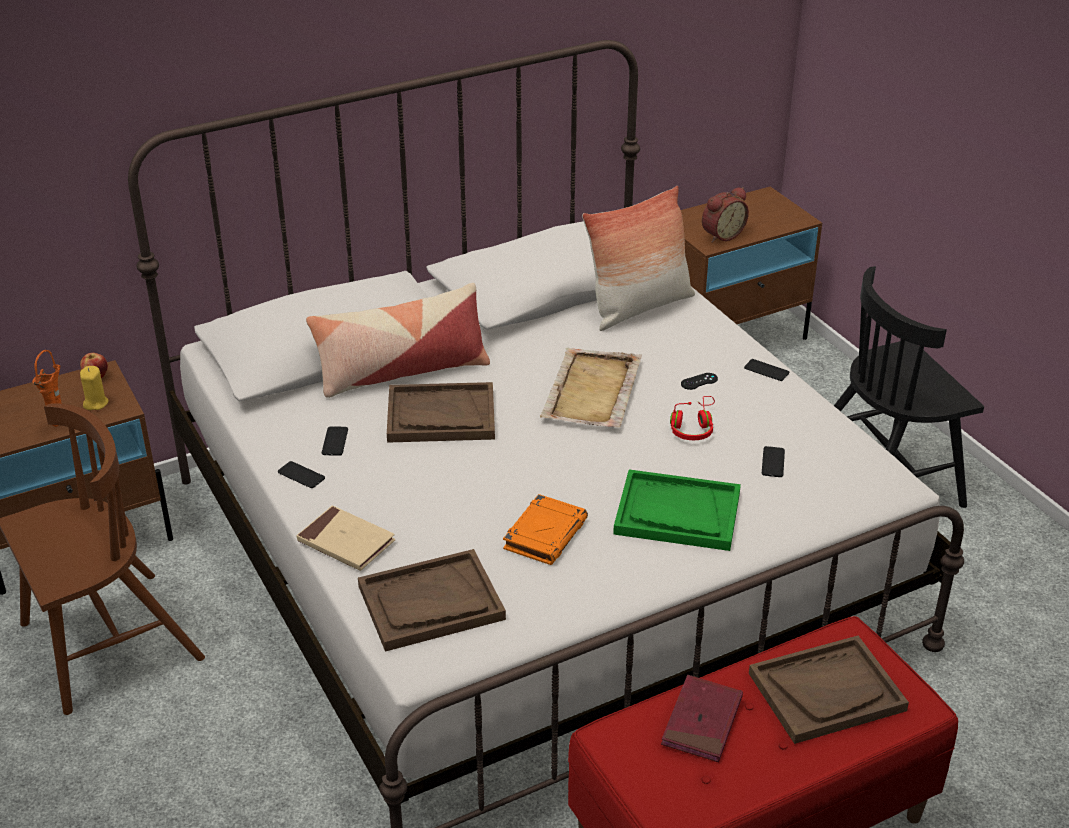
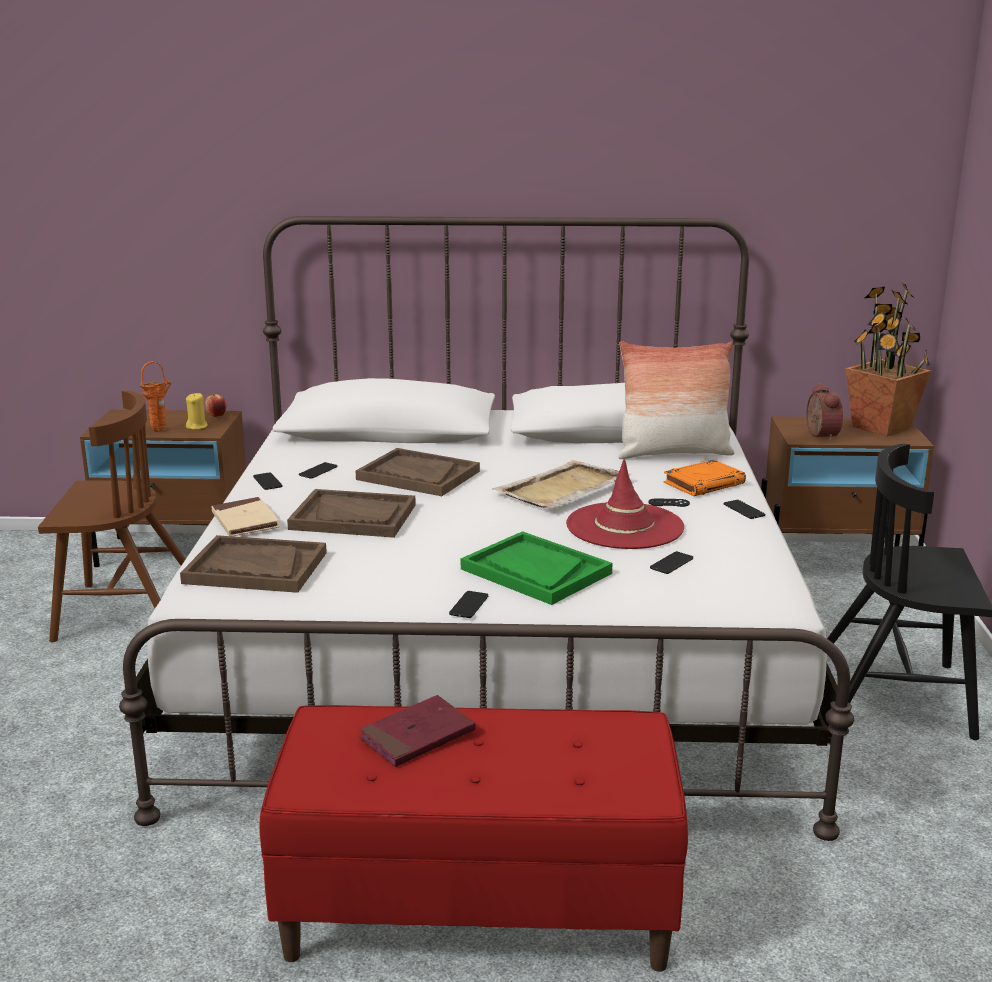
camera: 30 degrees right, 15 degrees down
(401, 371) = (423, 448): pillow -> none
(545, 534) = (403, 555): orange book -> orange book (704, 483)
(666, 577) = (469, 605): none -> phone
(693, 427) = (624, 527): red headphones -> red hat
(721, 235) = (819, 435): alarm clock -> alarm clock turned 90 degrees counterclockwise
(761, 208) = (881, 427): none -> potted plant
(826, 691) = (564, 754): brown tray -> brown tray (353, 517)

